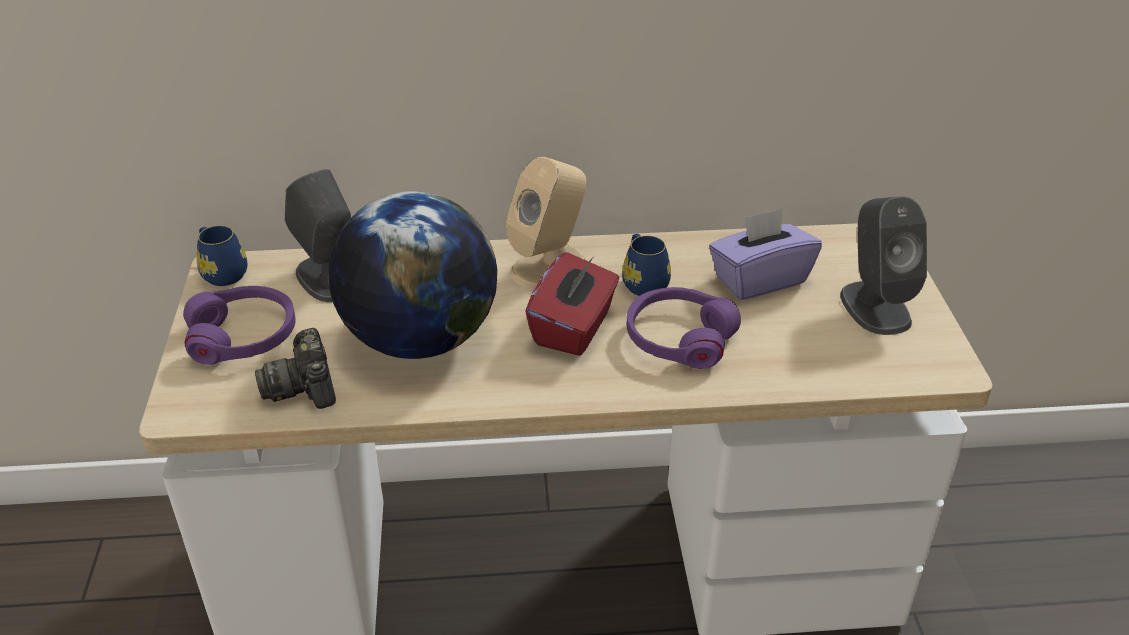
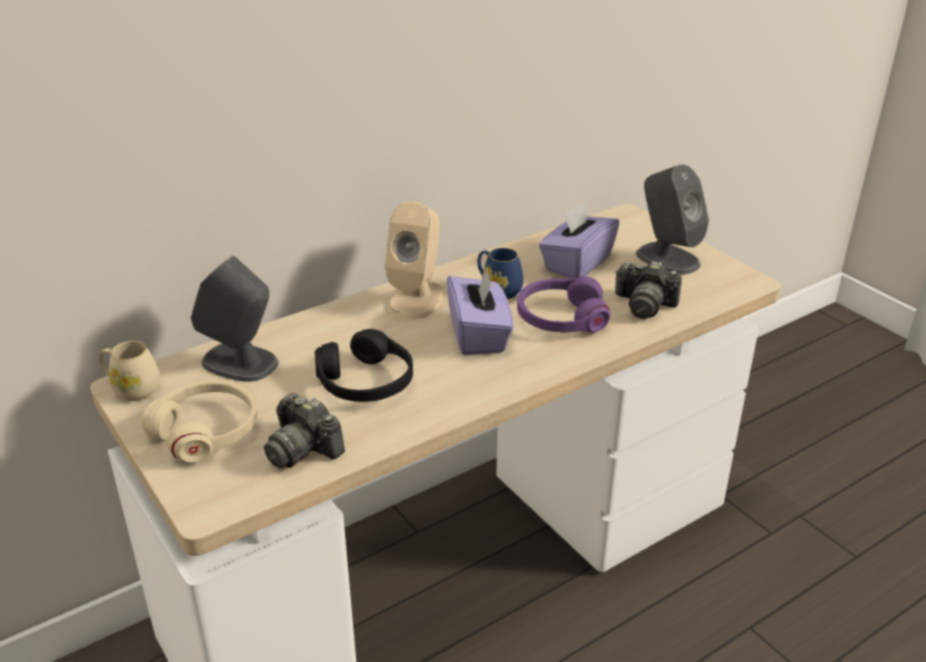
camera: 30 degrees left, 5 degrees down
(222, 272) = (132, 389): blue mug -> beige mug
(243, 337) = (206, 431): purple headphones -> beige headphones
(419, 340) = (366, 382): globe -> black headphones
(574, 328) = (479, 335): red tissue box -> purple tissue box
(790, 356) = (644, 305): none -> camera

